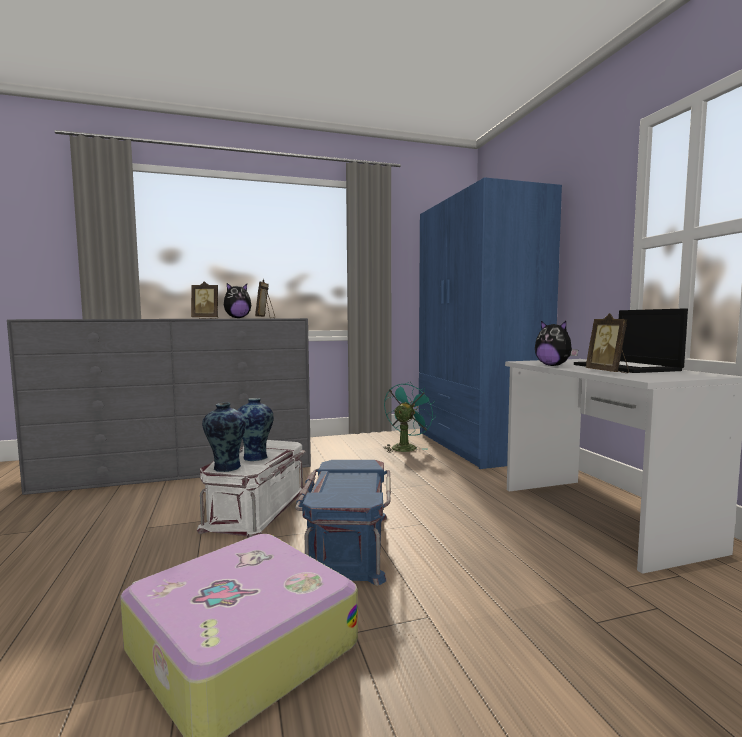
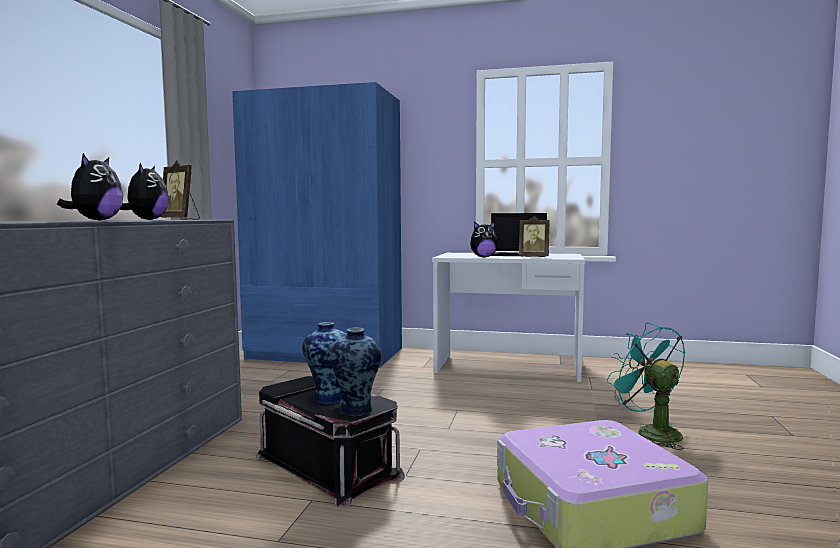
camera: 60 degrees left, 0 degrees up
(183, 318) = (96, 220): none -> plush toy
(206, 318) = (43, 220): picture frame -> none
(258, 510) = (329, 465): white storage box -> black storage box
(346, 544) = (462, 441): blue storage box -> none
(405, 447) = (273, 373): turquoise fan -> turquoise fan (650, 432)

